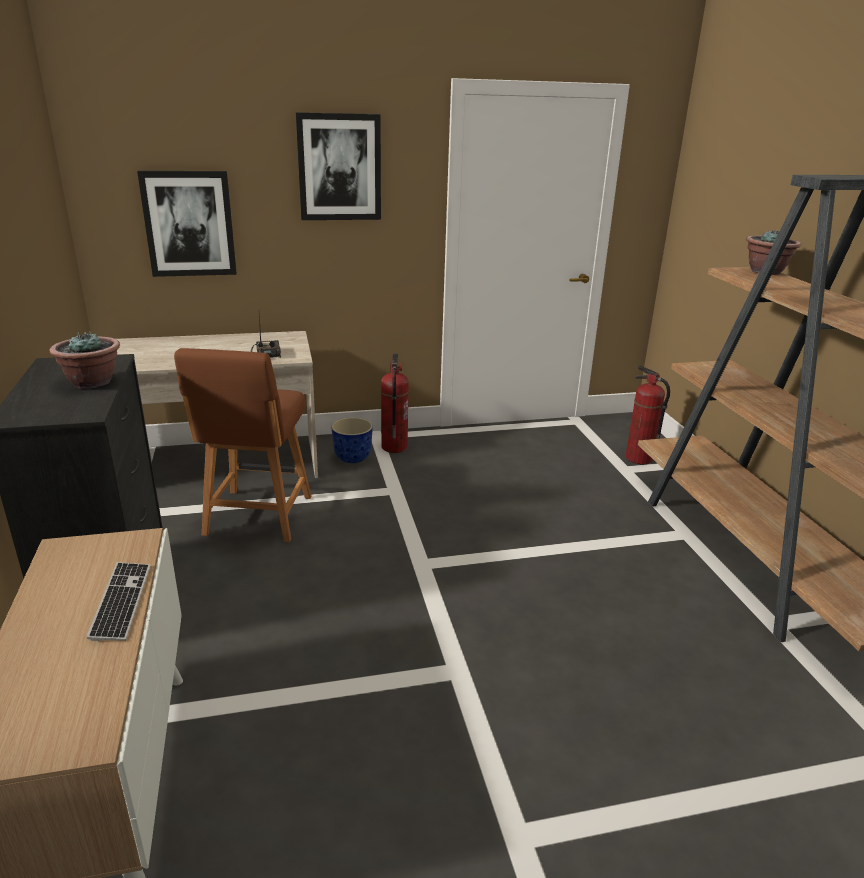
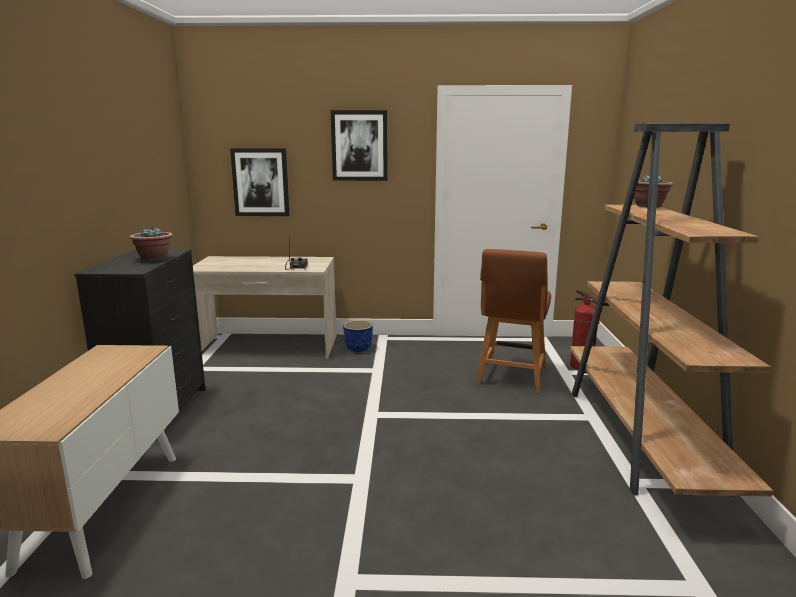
camera: 15 degrees right, 10 degrees down
(121, 602) = (117, 375): keyboard -> none
(257, 517) = (274, 377): brown chair -> brown chair (511, 378)
(394, 447) = (392, 345): fire extinguisher -> none

